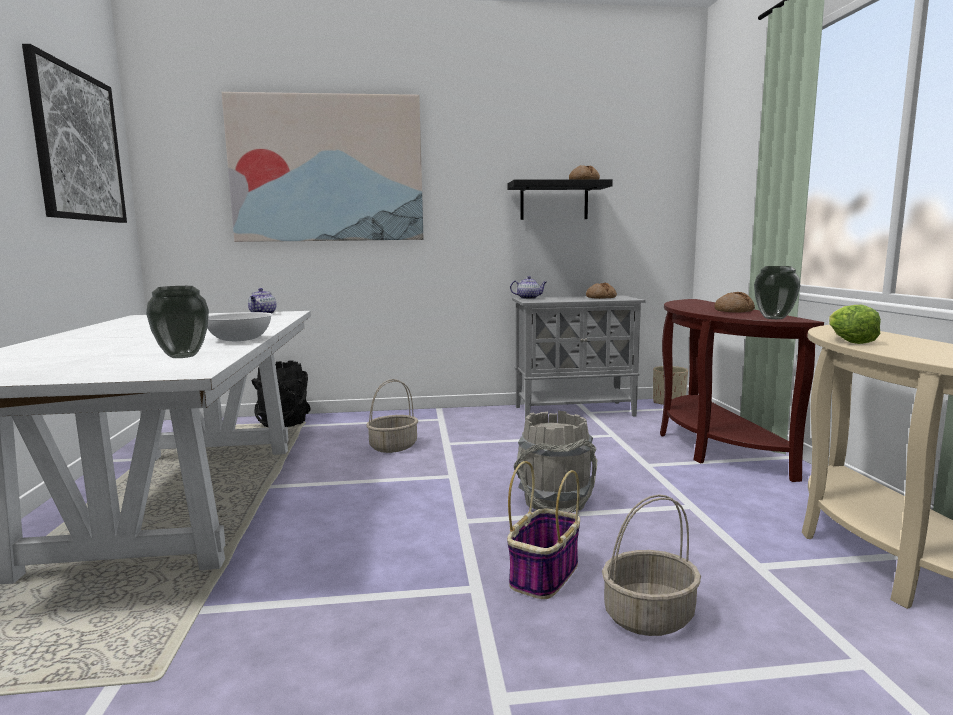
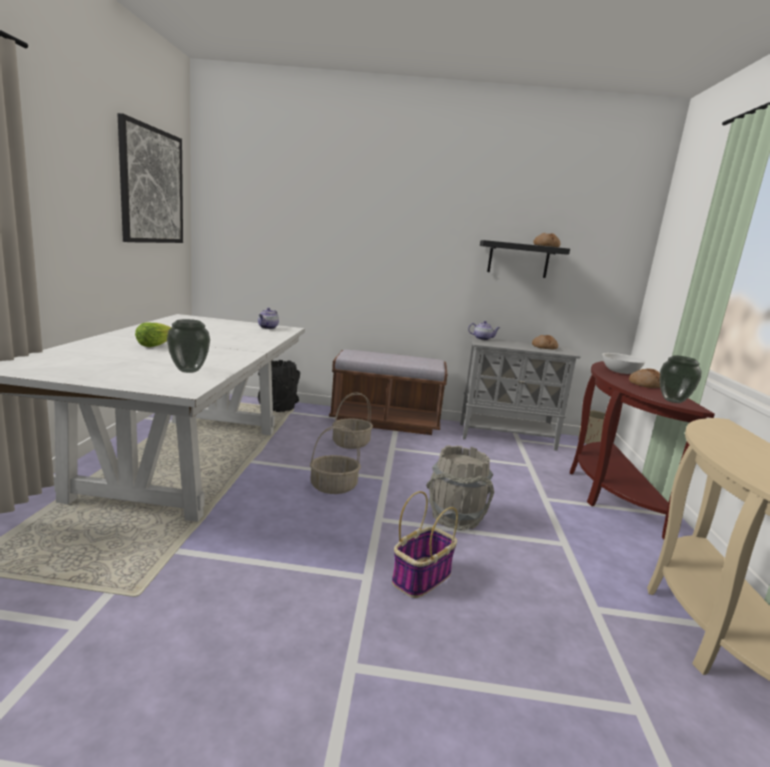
camera: 10 degrees right, 5 degrees up
(239, 340) = (236, 357): white bowl -> white bowl (620, 372)
(327, 169) = (335, 214): picture -> none
(426, 418) = (385, 421): none -> brown bench
(649, 615) = (486, 629): basket -> basket (334, 486)
(848, 341) = (711, 444): lettuce -> lettuce (154, 345)

